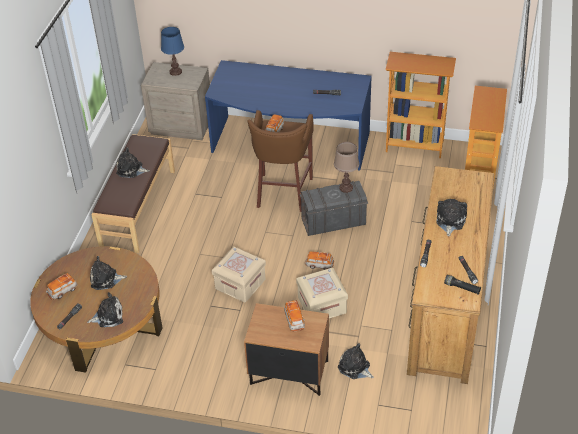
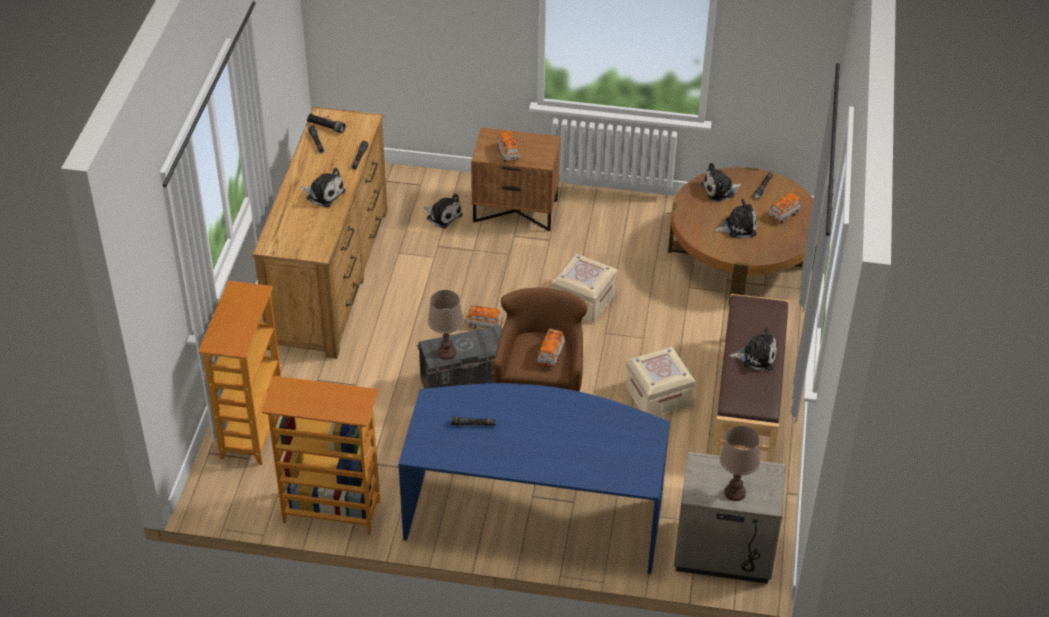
camera: 175 degrees right, 0 degrees up
(175, 71) = (735, 493): blue table lamp -> brown table lamp
(322, 305) = (480, 278): beige storage box -> beige storage box (658, 396)
(450, 221) = (324, 194): plush toy -> plush toy turned 75 degrees counterclockwise

